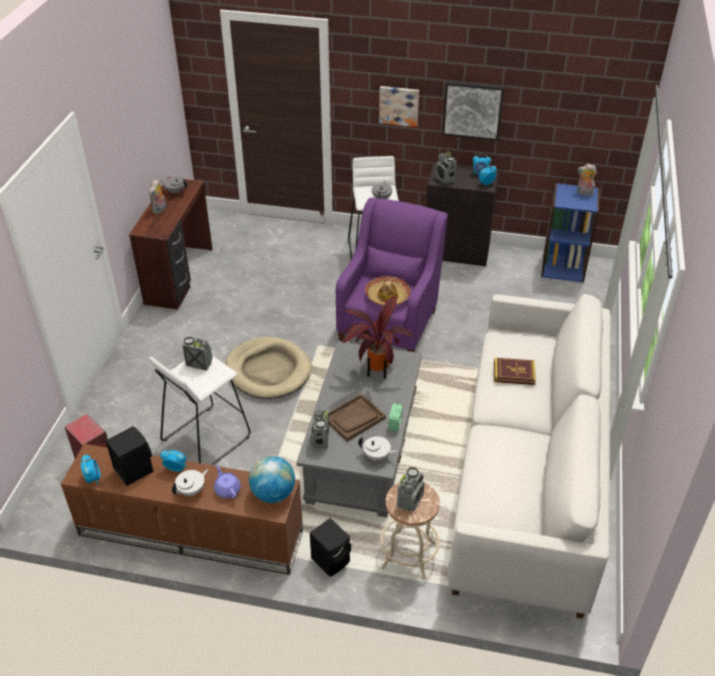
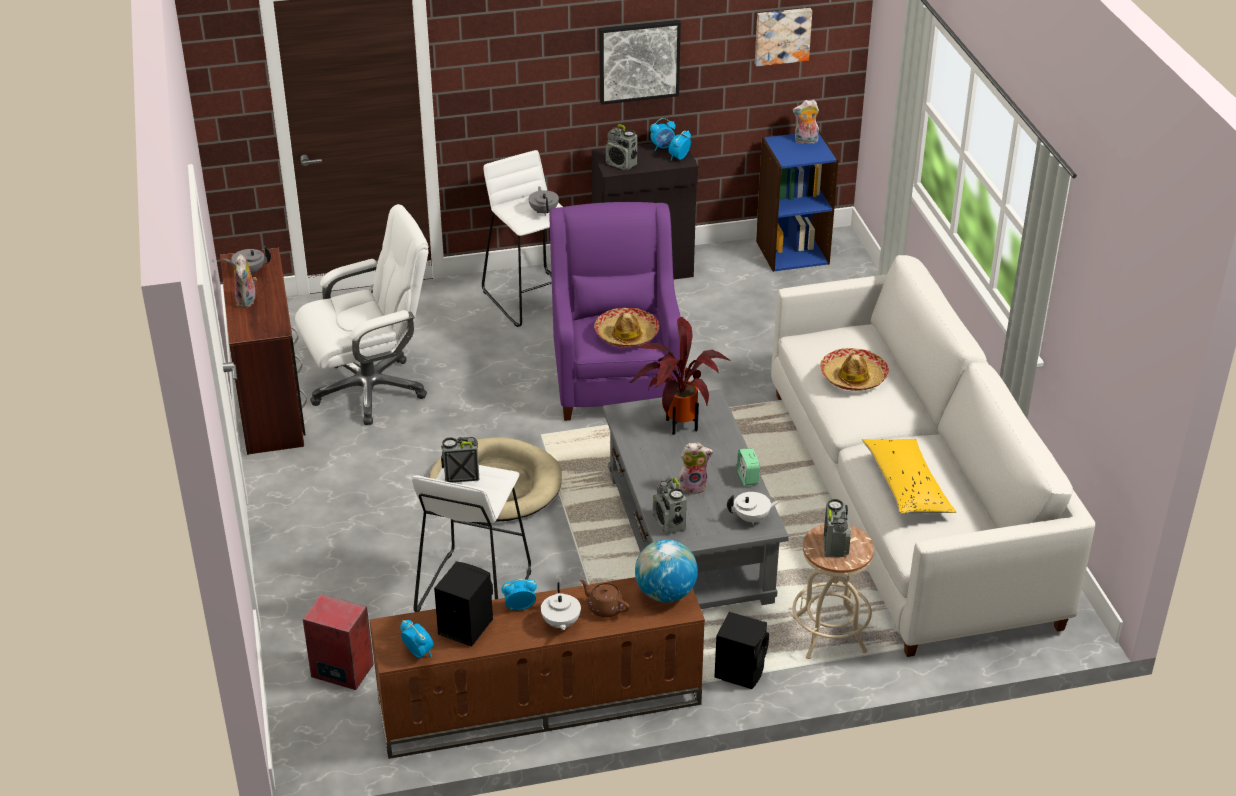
camera: 25 degrees left, 5 degrees down
(192, 490) = (560, 623): white teapot -> white teapot turned 150 degrees clockwise
(227, 489) = (604, 608): purple teapot -> brown teapot
(240, 284) = (370, 389): none -> white office chair
(354, 418) = (693, 486): brown tray -> plush toy
(399, 105) = (535, 75): picture -> picture (782, 35)
(497, 470) = (906, 486): none -> yellow pillow
(514, 373) = (853, 377): book -> hat

